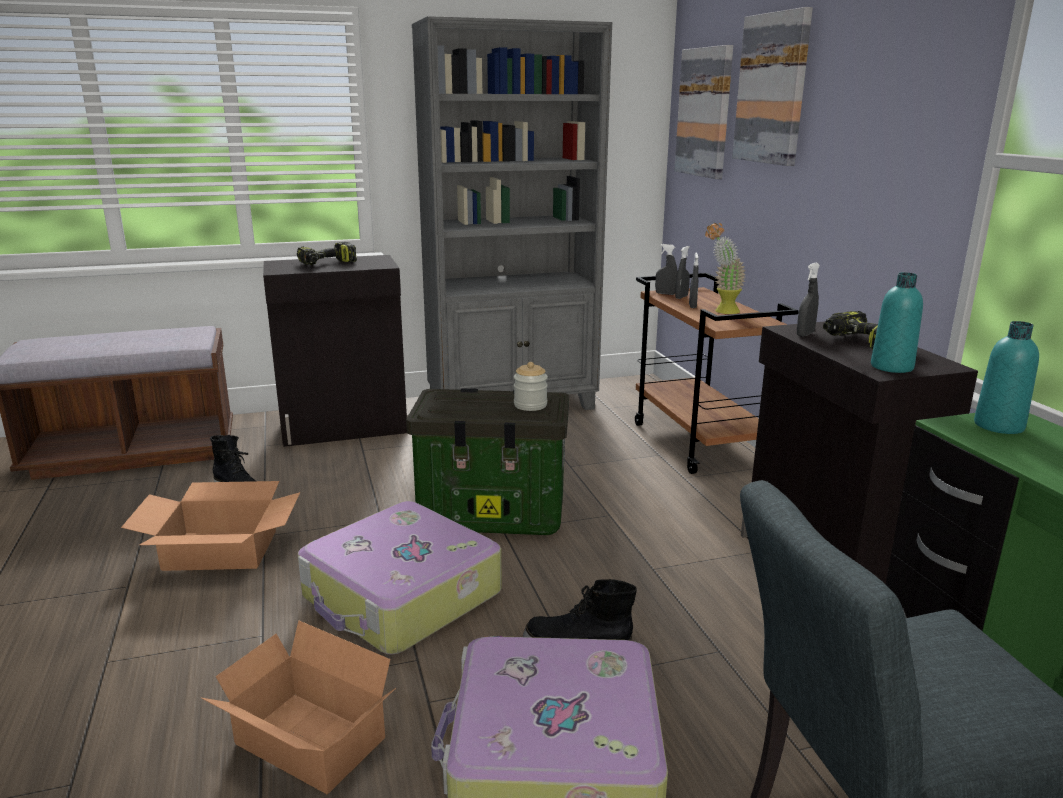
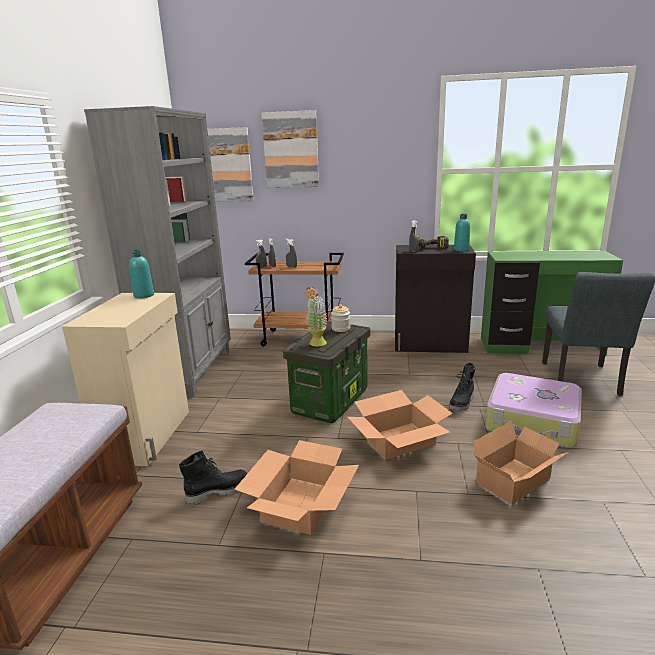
camera: 65 degrees left, 0 degrees up
(327, 263) = (121, 308): power drill -> none
(345, 428) = (147, 435): black cabinet -> beige cabinet
(401, 597) = (399, 440): suitcase -> cardboard box
(721, 311) = (307, 265): potted plant -> potted plant (317, 345)
(998, 426) = (504, 255): turquoise bottle -> turquoise bottle (144, 295)

